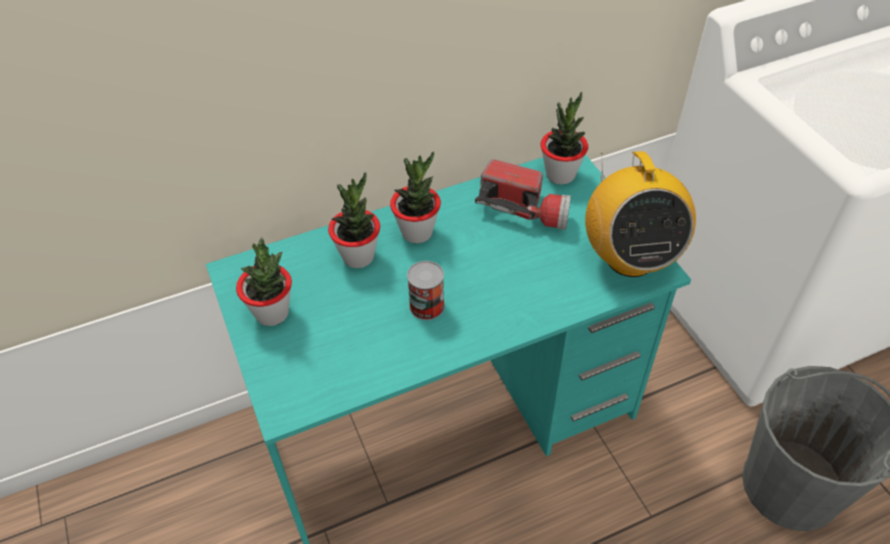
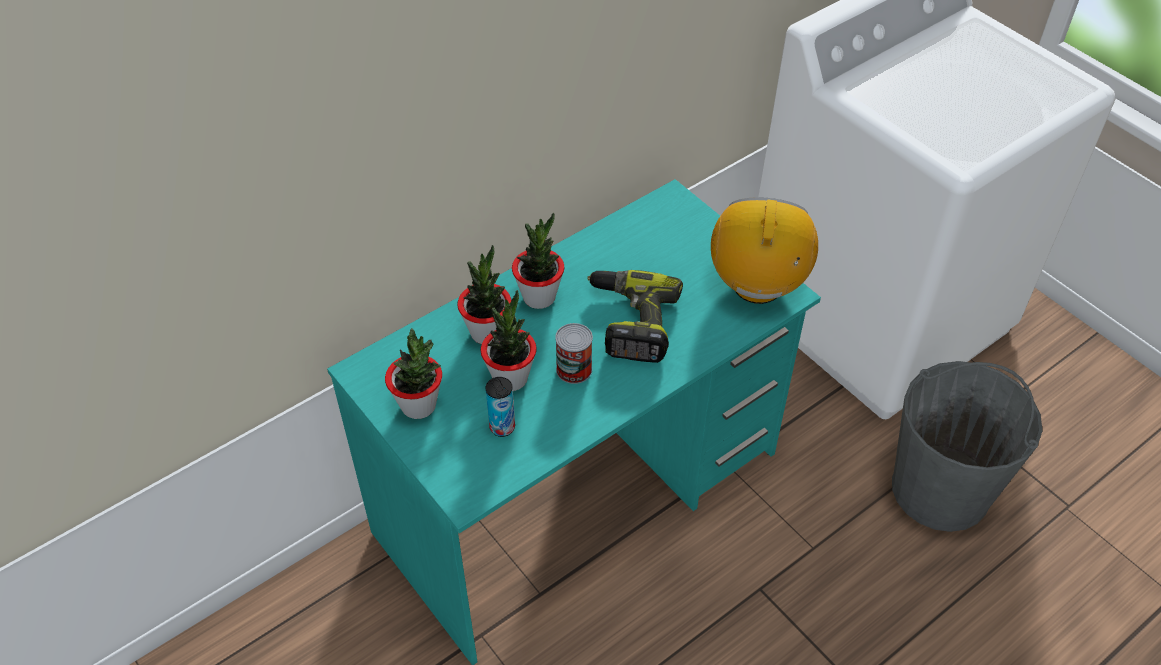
camera: 15 degrees left, 0 degrees up
(340, 349) = (502, 427): none -> can
(494, 270) = (630, 322): none -> power drill
(524, 208) = (640, 254): flashlight -> none
(560, 174) = (666, 212): potted plant -> potted plant (510, 378)
(629, 258) = (757, 286): radio -> radio turned 150 degrees counterclockwise

